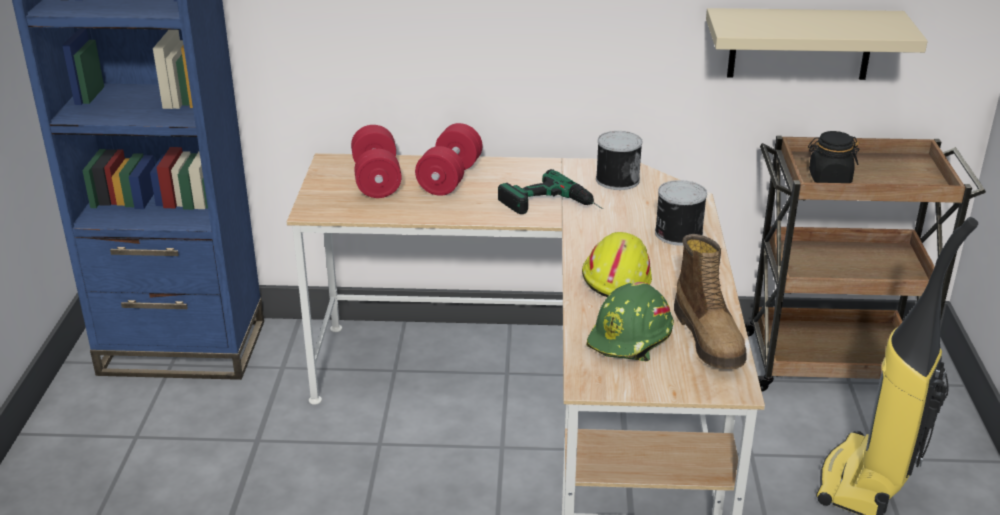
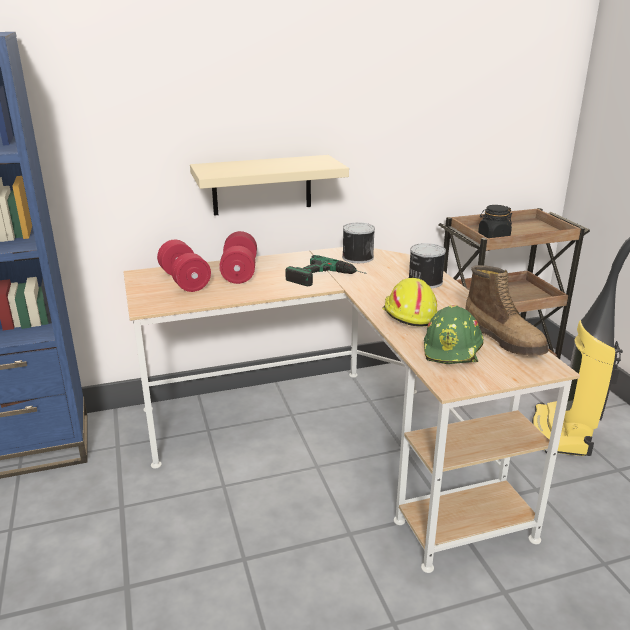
camera: 20 degrees left, 5 degrees down
(800, 44) = (458, 151): beige shelf -> beige shelf (262, 185)

